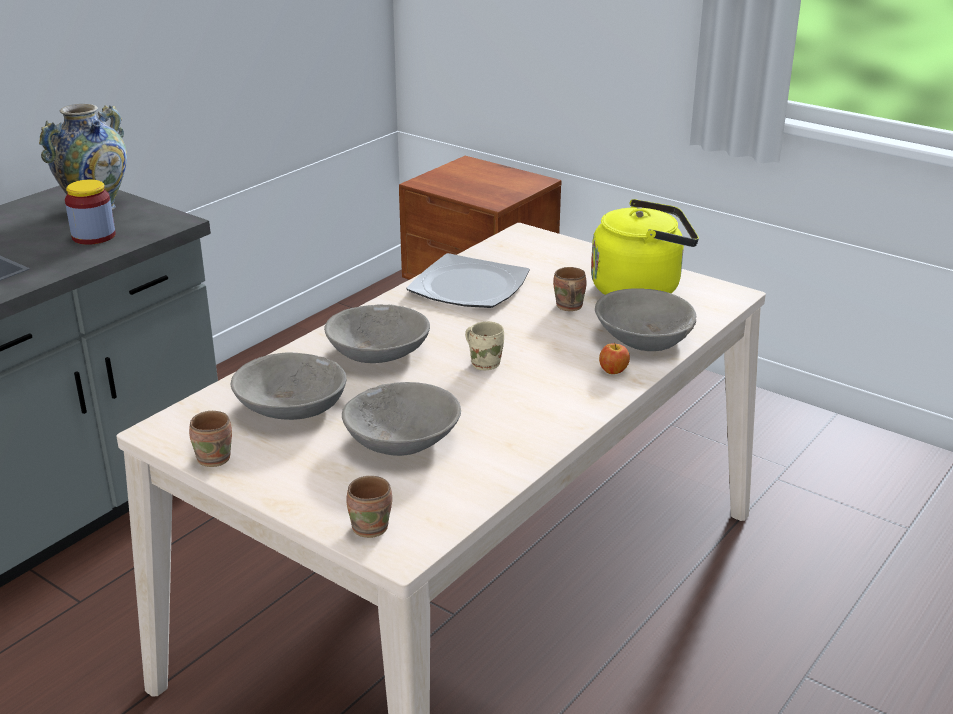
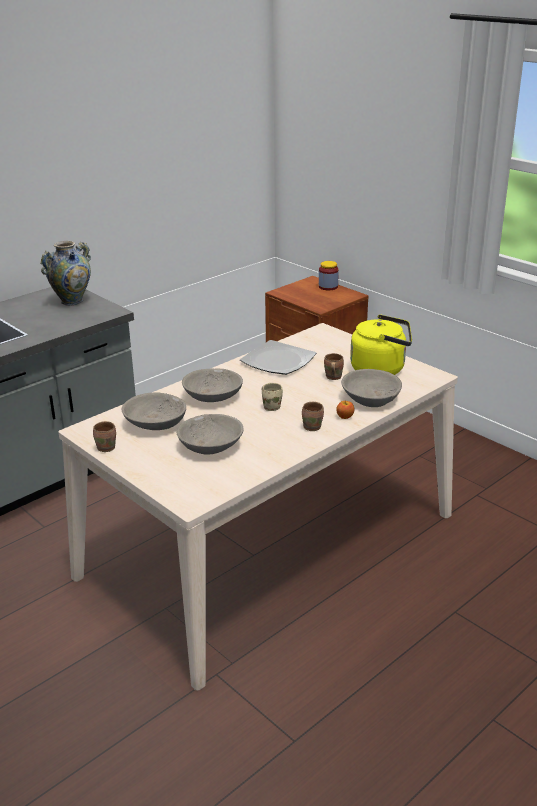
camera: 10 degrees right, 0 degrees up
(93, 236) = (66, 318): jar -> jar (328, 287)
(371, 526) = (179, 490): brown mug -> brown mug (313, 426)

